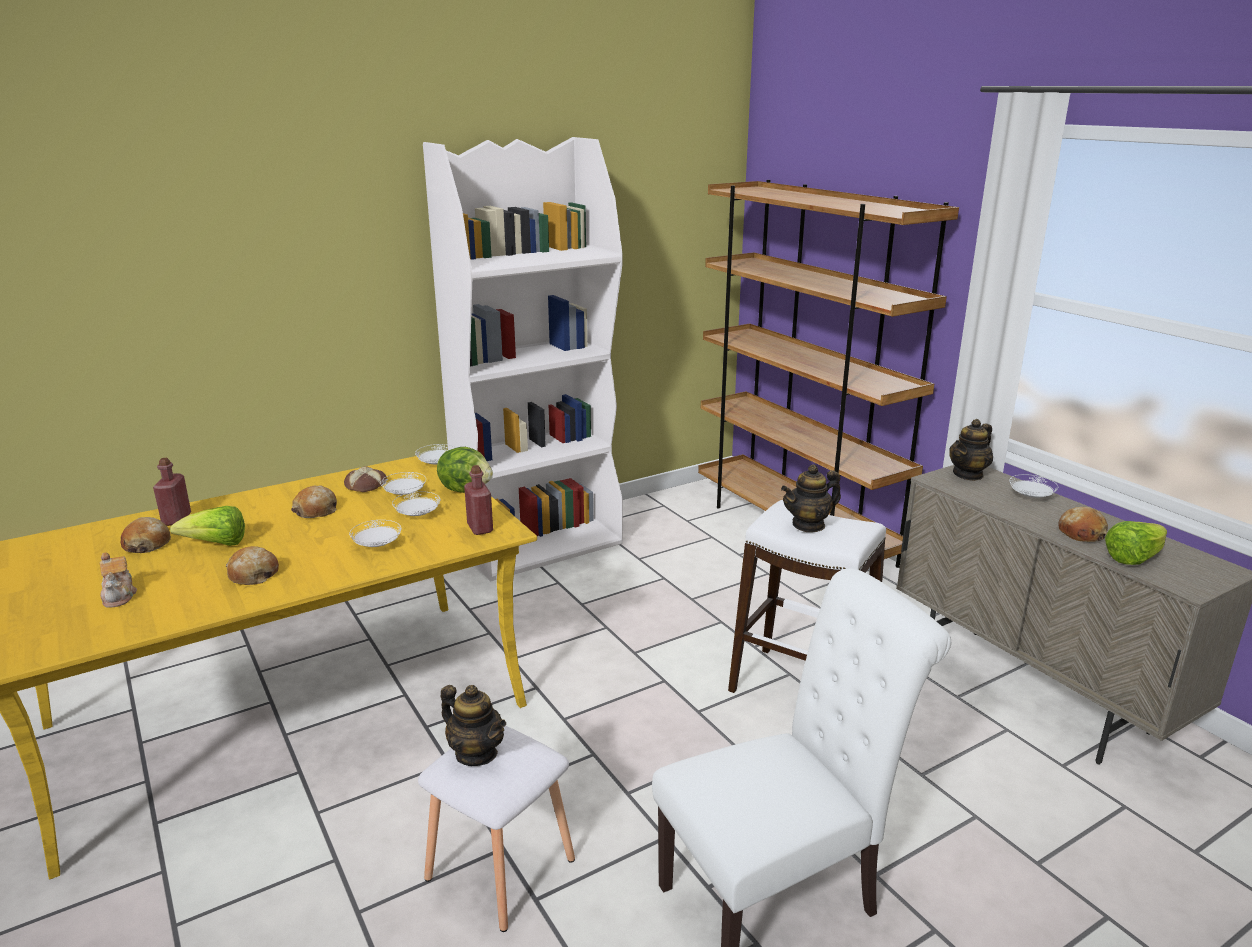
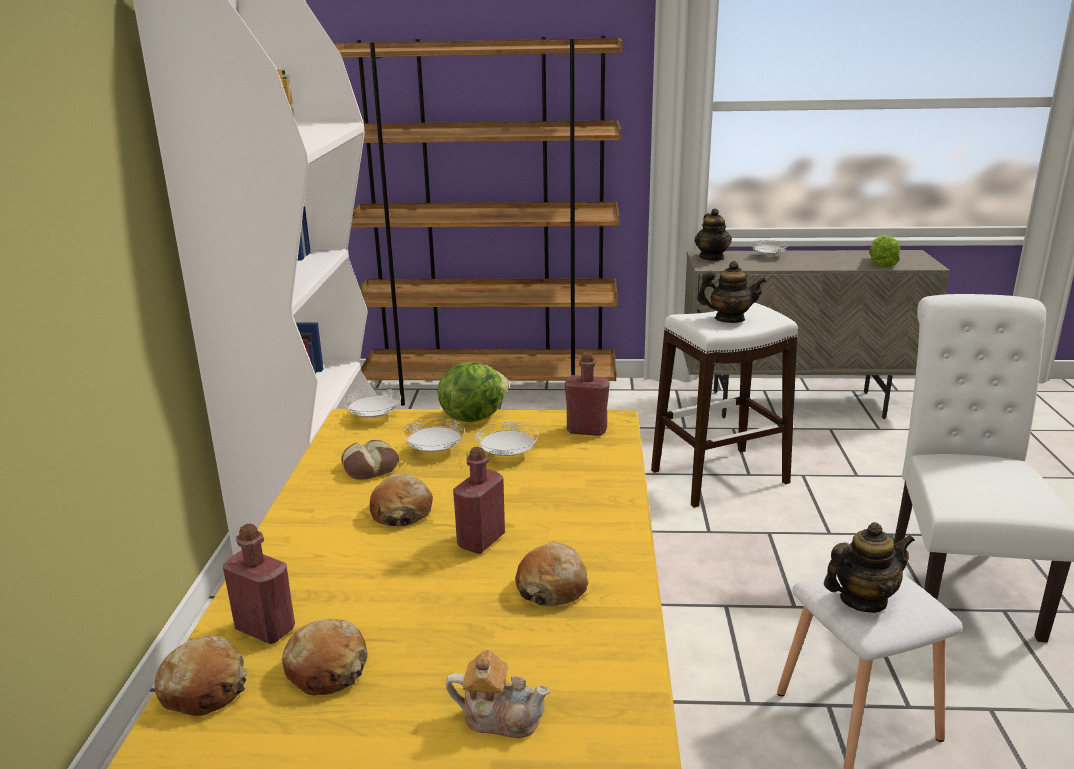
camera: 55 degrees left, 0 degrees up
(217, 544) = (414, 603): lettuce -> none
(295, 541) = (481, 541): none -> red bottle
(377, 545) = (562, 491): white plate -> none
(808, 525) = (729, 319): teapot -> teapot turned 90 degrees counterclockwise
(1081, 533) = (835, 262): bread -> bread (204, 689)

